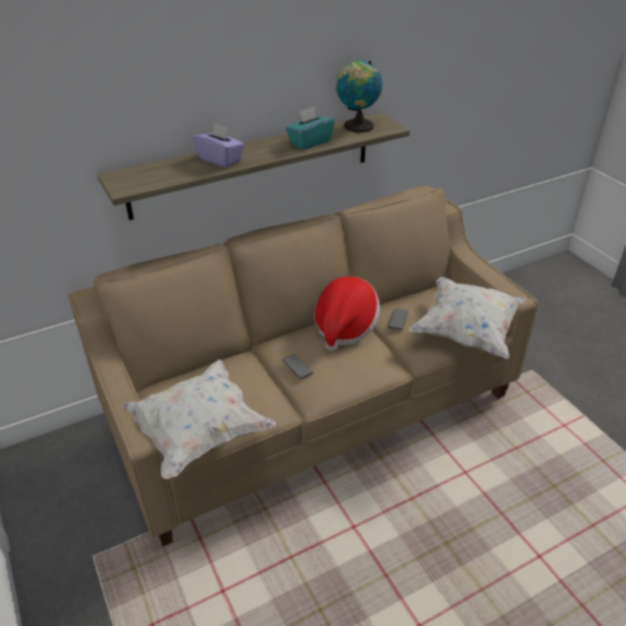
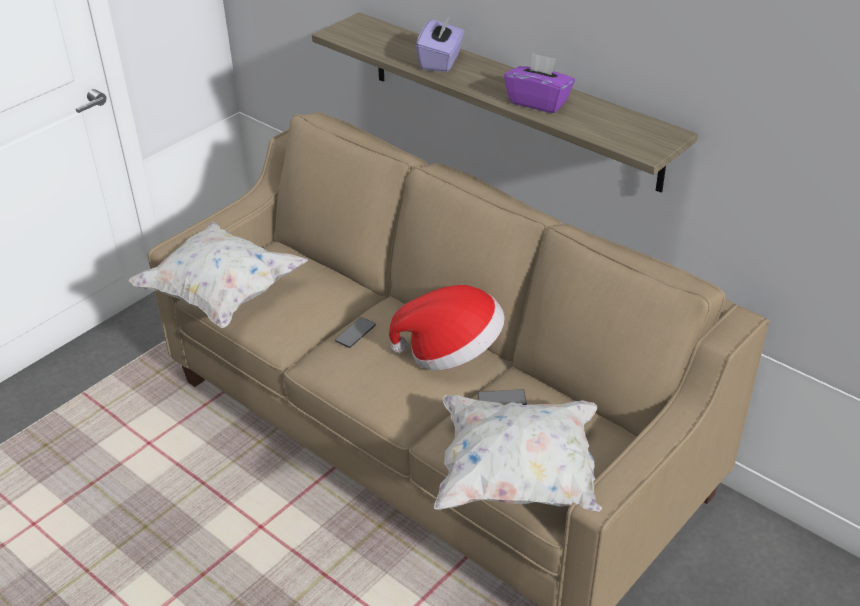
camera: 70 degrees right, 0 degrees up
(309, 142) = (538, 102): turquoise tissue box -> purple tissue box
(356, 126) = (624, 123): globe -> none

